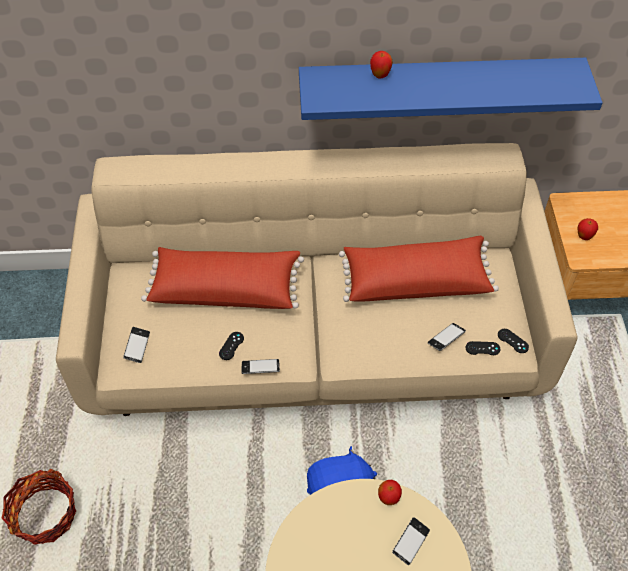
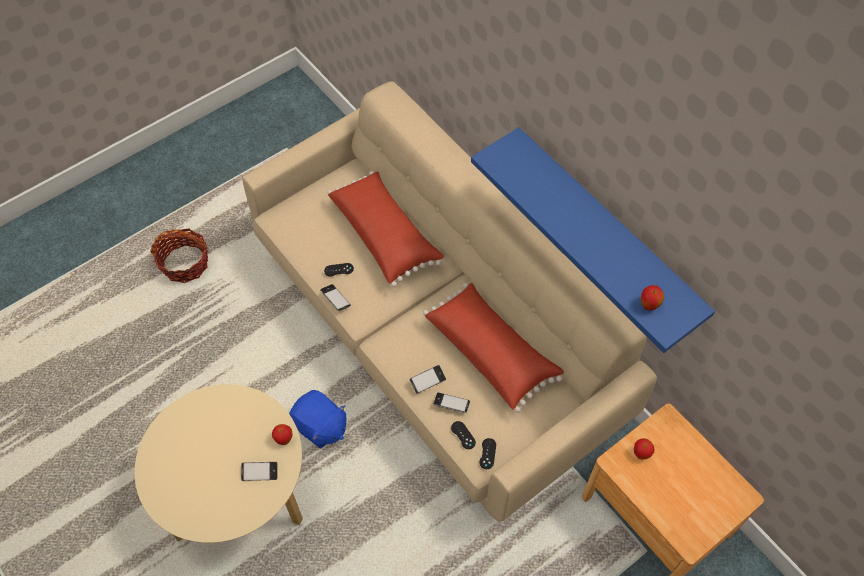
camera: 55 degrees right, 5 degrees up
(137, 346) = (298, 216): phone -> phone (427, 380)
(380, 75) = (555, 181): apple -> apple (649, 305)

